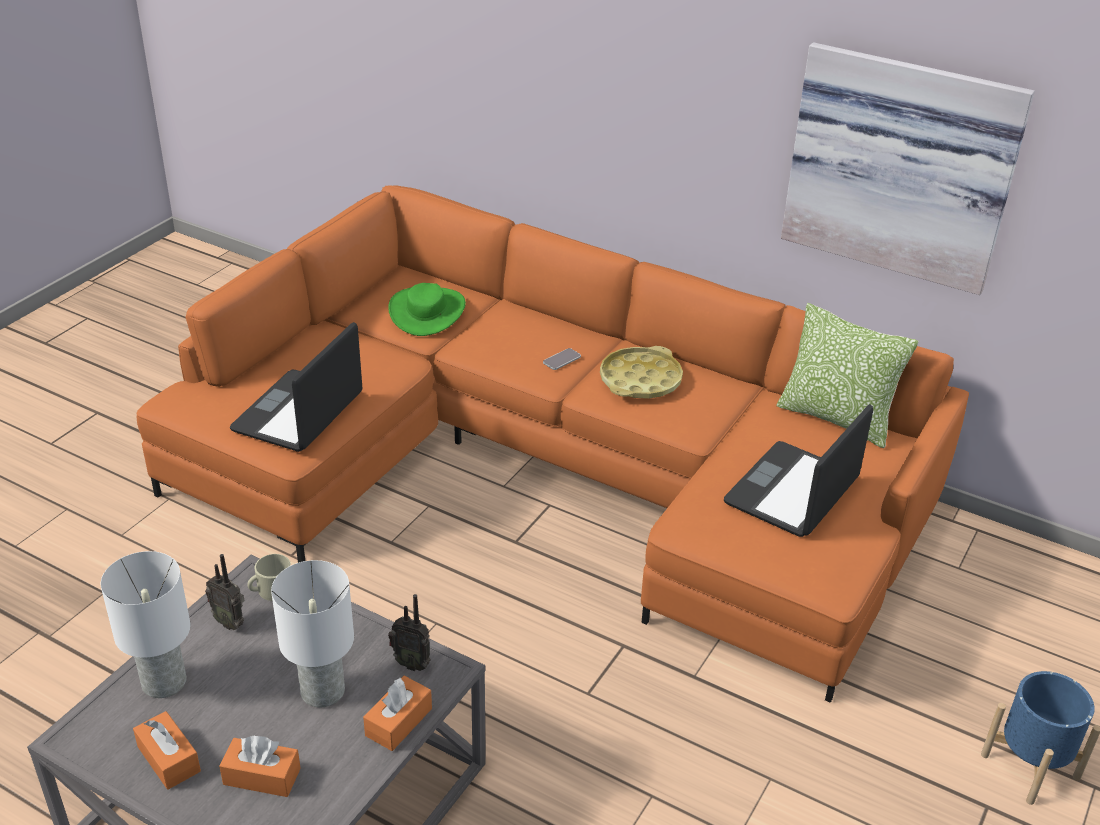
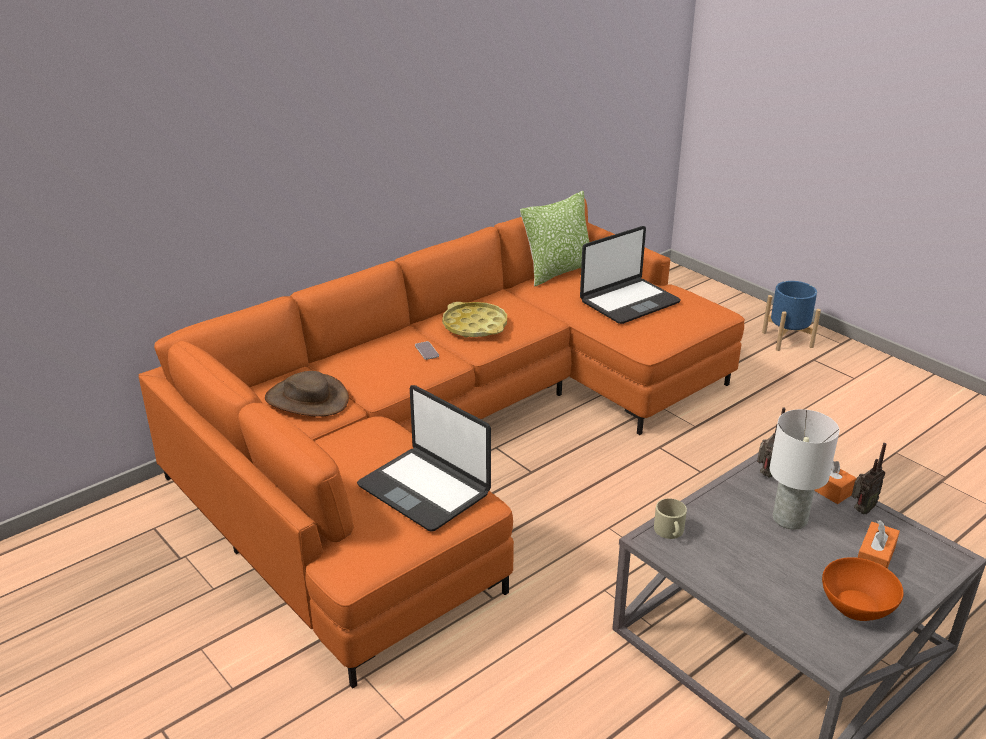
camera: 70 degrees left, 5 degrees down
(164, 681) = (769, 602): white table lamp -> none
(169, 759) = (857, 605): orange tissue box -> orange bowl
(230, 622) = (703, 558): radio -> radio (860, 510)
(427, 312) = (307, 399): green hat -> brown hat
(793, 492) = (629, 302): laptop -> laptop turned 90 degrees counterclockwise
(901, 165) = (521, 94): picture -> none

